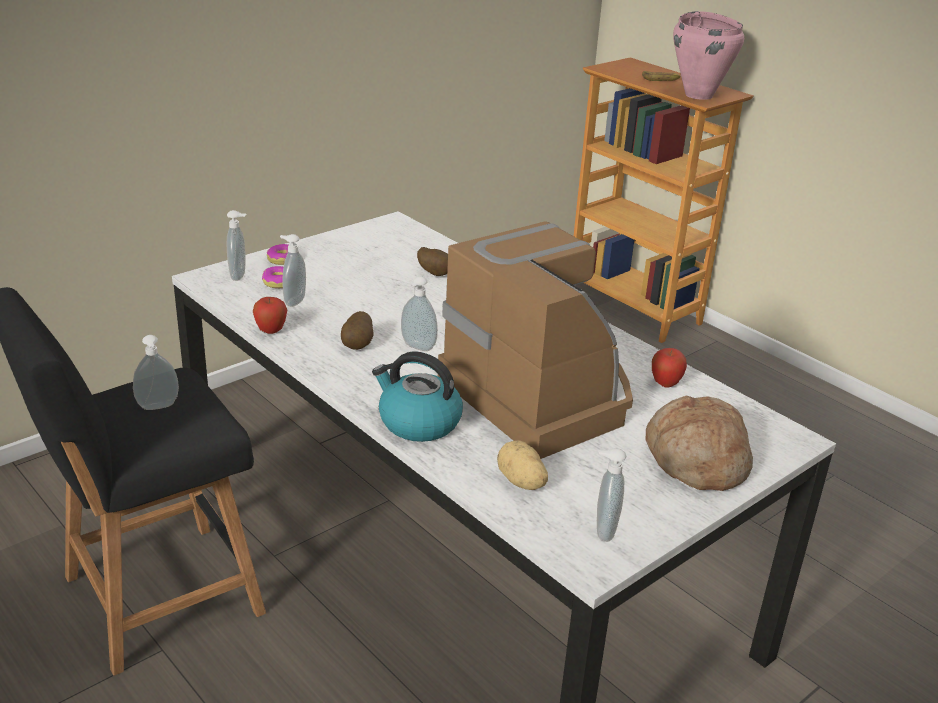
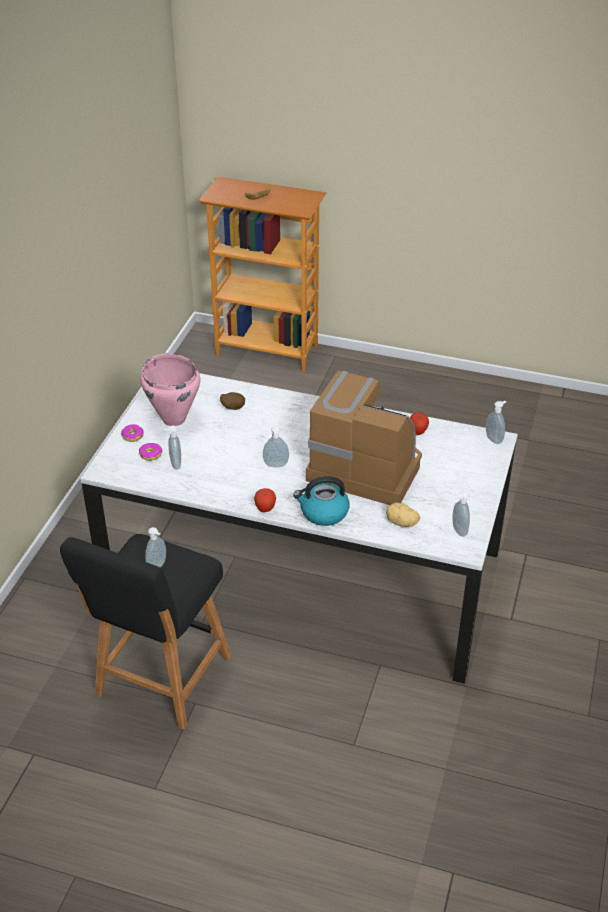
camera: 30 degrees left, 10 degrees up
(239, 276) = (121, 460): soap dispenser -> soap dispenser (494, 439)
(271, 331) = (186, 491): apple -> apple (265, 509)
(358, 345) = (244, 479): potato -> none
(695, 460) = (466, 473): bread -> none
(699, 95) = (295, 205): pink cooking pot -> pink cooking pot (174, 418)

